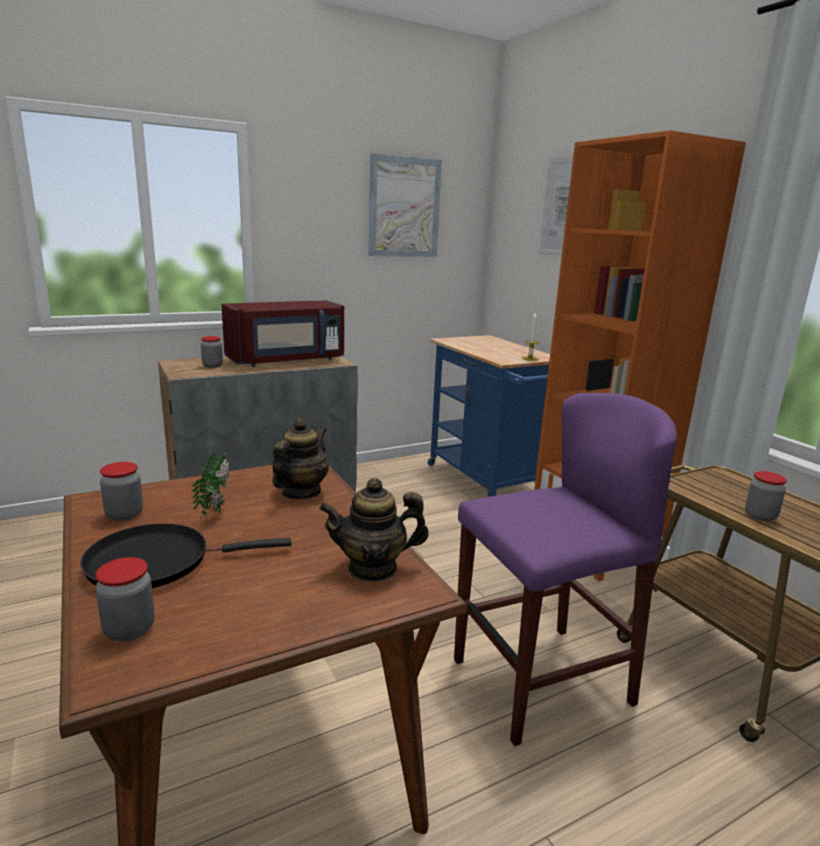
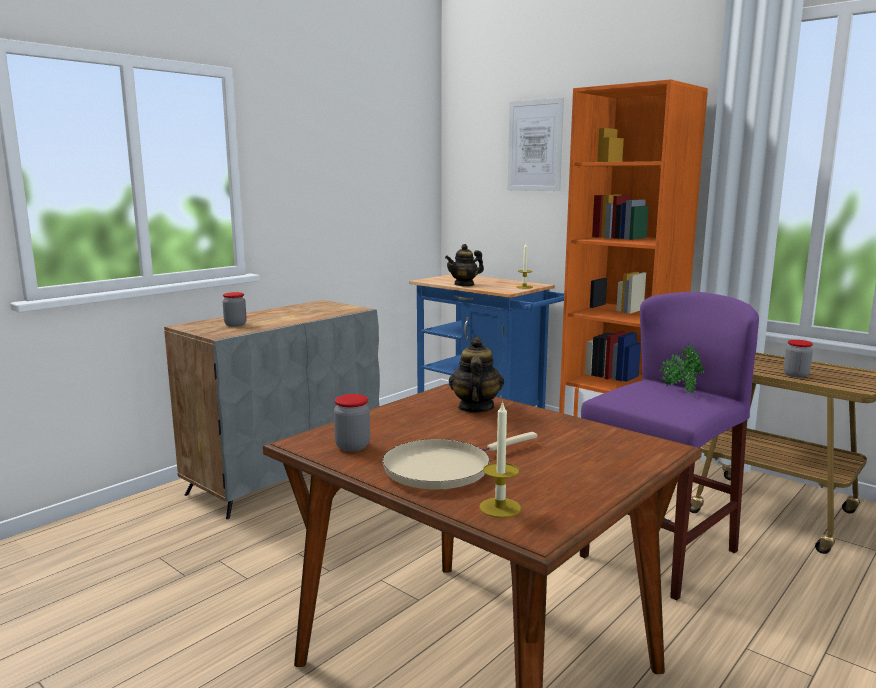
camera: 20 degrees left, 5 degrees down
(129, 629) = (500, 507): jar -> candle
(157, 562) = (443, 468): black frying pan -> beige frying pan
(217, 510) = (427, 430): potted plant -> potted plant (679, 390)
(287, 360) = (302, 312): red microwave -> none
(373, 568) = (611, 441): teapot -> teapot (464, 284)
(404, 207) = (372, 151): picture -> none

